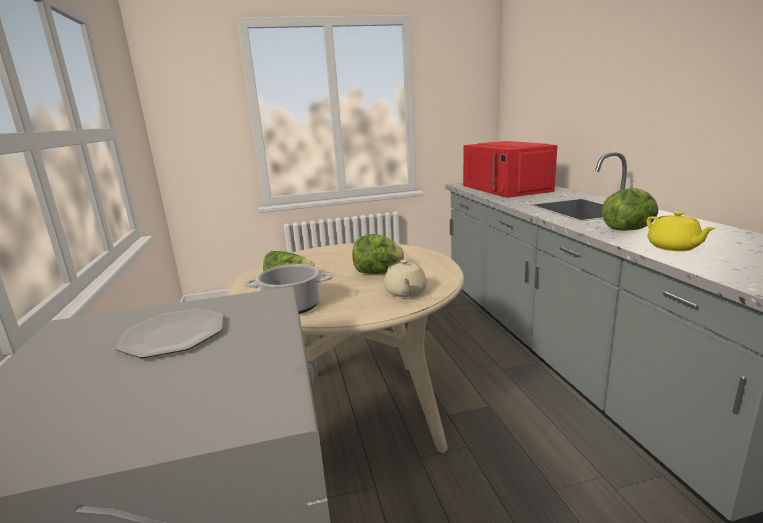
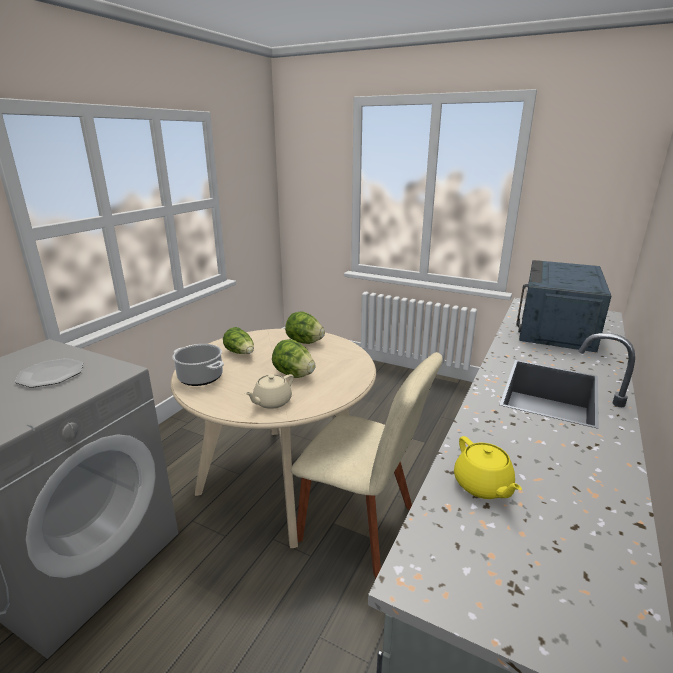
camera: 40 degrees right, 5 degrees up
(470, 403) = (362, 526): none -> beige chair
(506, 188) = (556, 327): red microwave -> blue microwave
(629, 230) = (510, 441): lettuce -> lettuce (304, 342)
(673, 247) = (483, 486): yellow teapot -> yellow teapot turned 45 degrees counterclockwise

